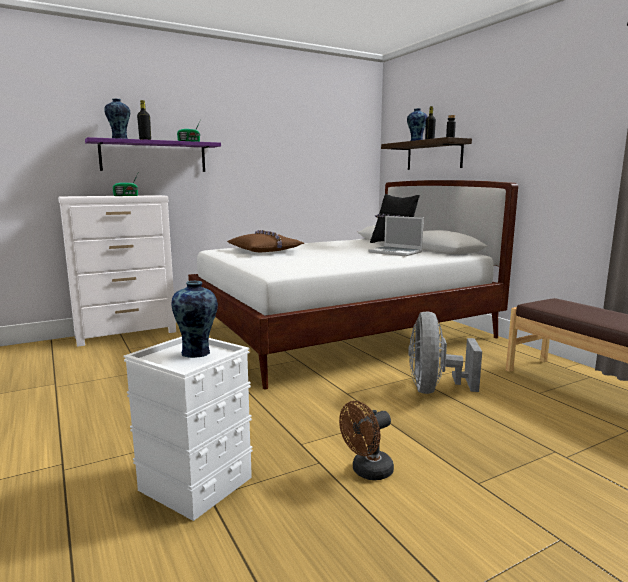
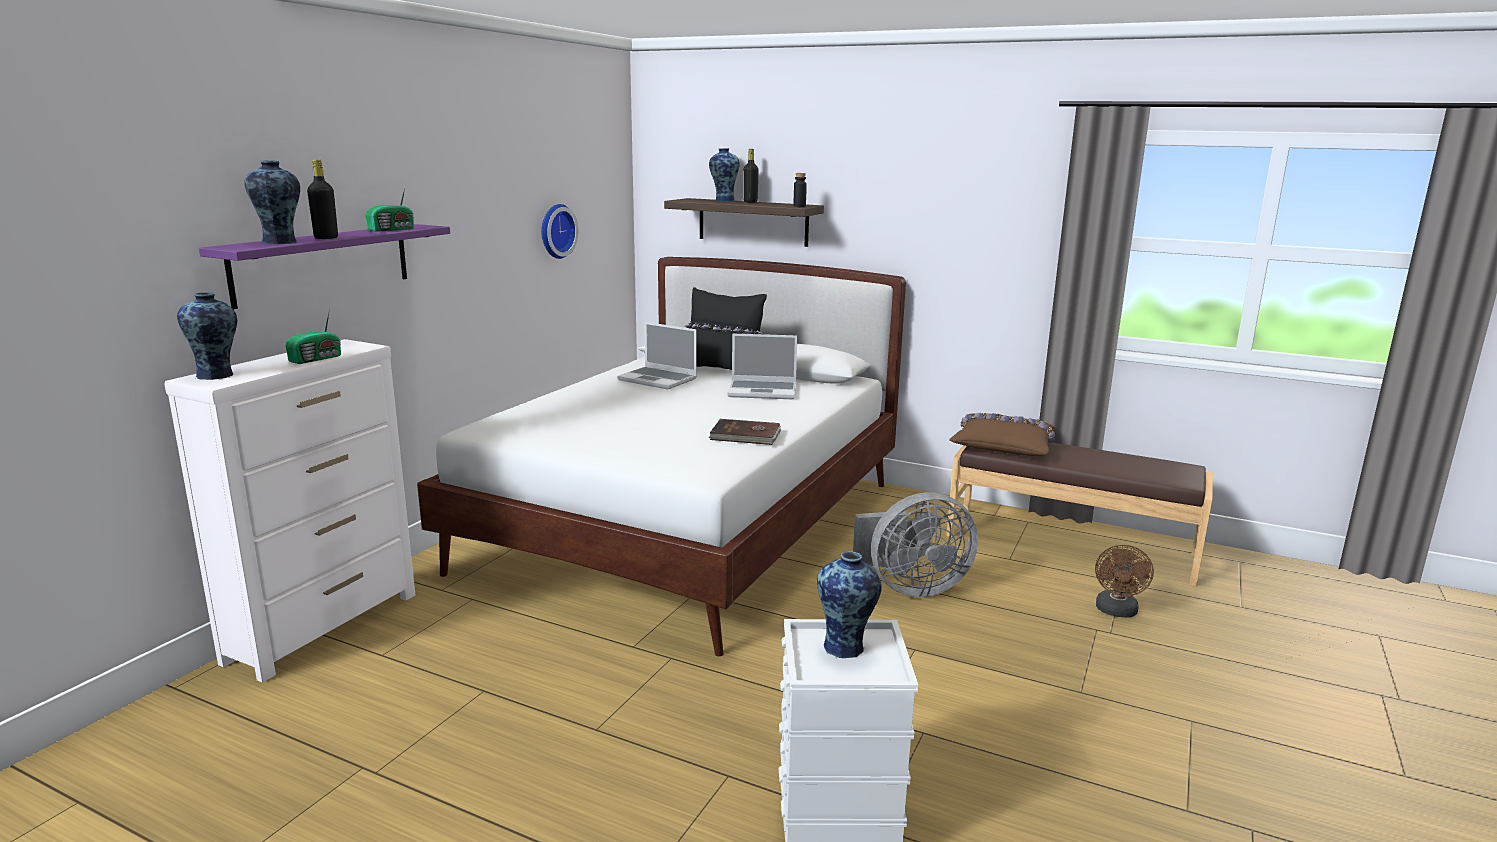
camera: 35 degrees left, 5 degrees up
(77, 196) = (217, 376): none -> vase
(265, 250) = (573, 418): brown pillow -> brown pillow (1003, 445)
(314, 160) = (555, 231): none -> wall clock
(337, 264) = (745, 436): none -> brown book
(347, 244) = (659, 379): none -> laptop
(367, 472) = (980, 722): brown fan -> brown fan (1116, 612)
(434, 389) = (911, 588): grey fan -> grey fan turned 75 degrees counterclockwise

